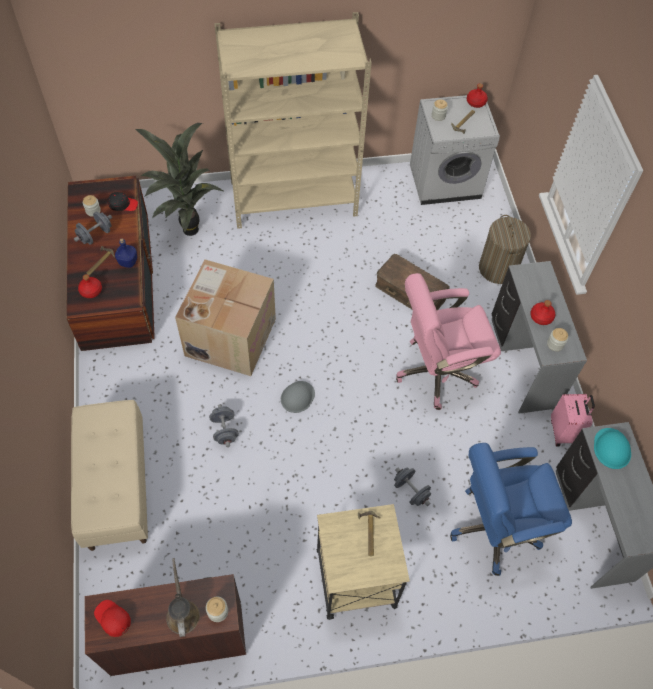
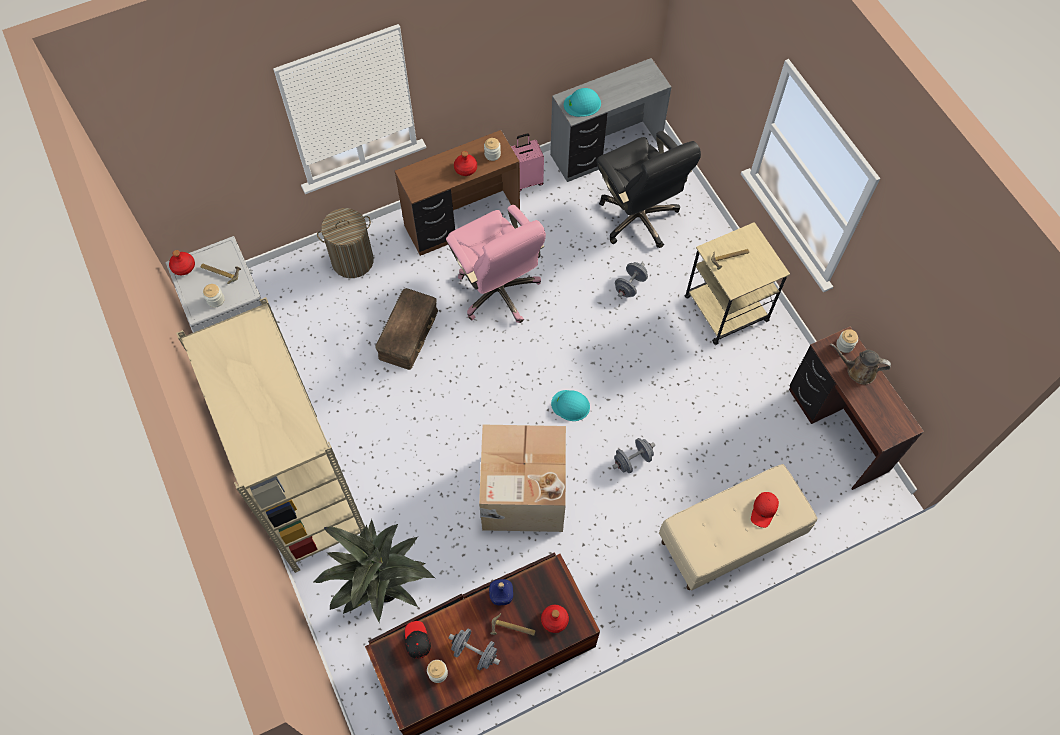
camera: 105 degrees left, 5 degrees up
(112, 619) = (888, 421): red cap -> red cap (763, 510)
(182, 612) = (858, 370): brown watering can -> brown watering can turned 45 degrees clockwise
(297, 397) = (571, 405): grey hard hat -> turquoise hard hat
(497, 528) = (637, 216): blue office chair -> black office chair
(522, 363) = (463, 222): grey desk -> brown desk

